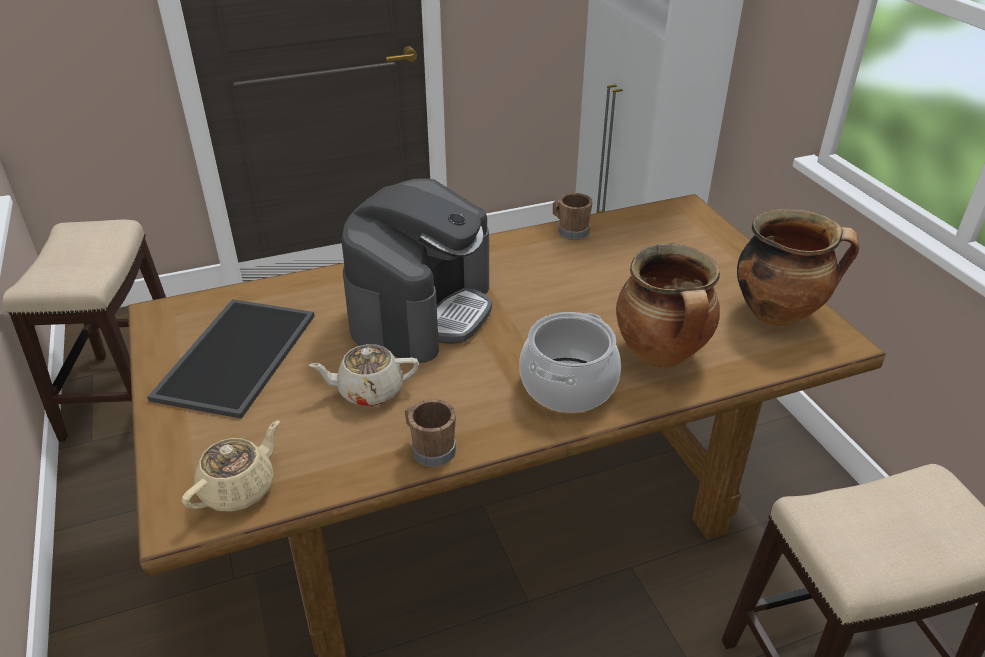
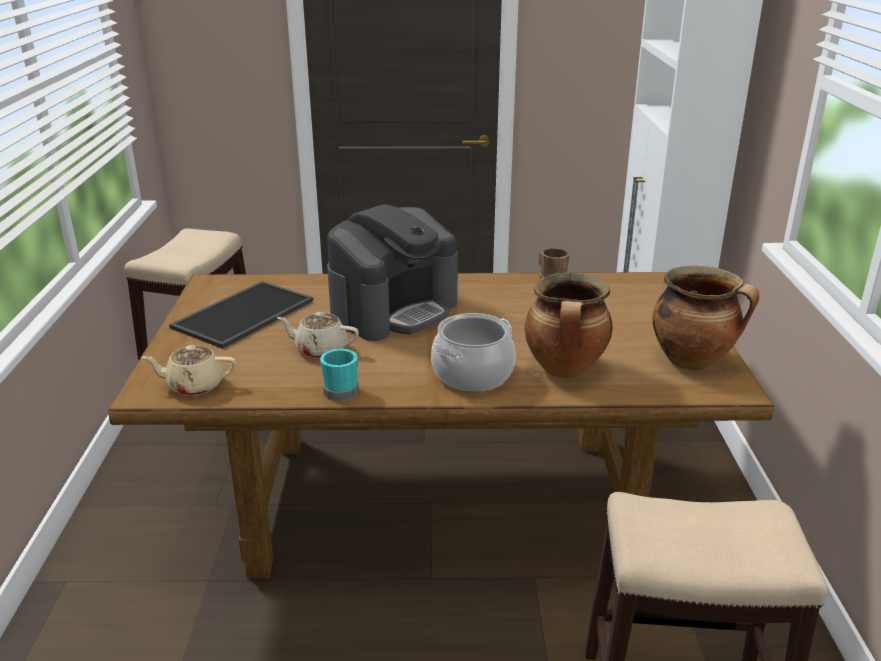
camera: 20 degrees right, 10 degrees down
(239, 489) = (194, 385): beige teapot -> beige teapot turned 150 degrees counterclockwise
(430, 448) = (339, 390): brown mug -> turquoise mug

